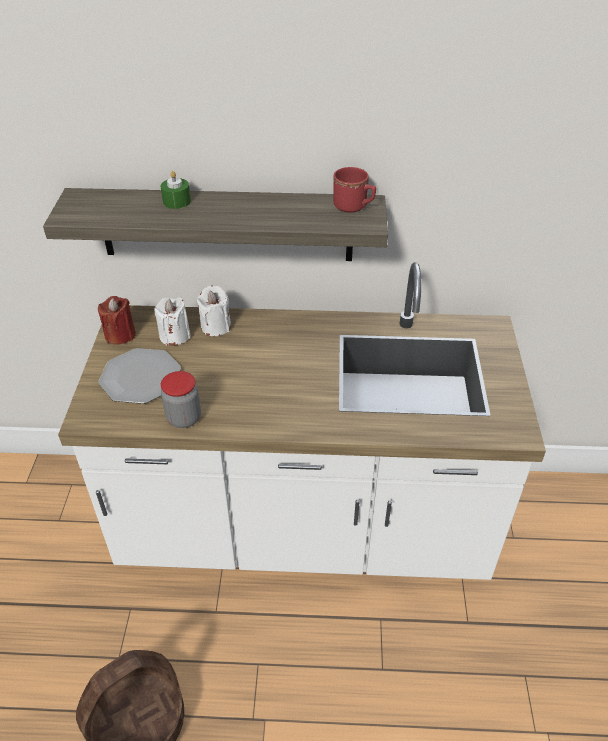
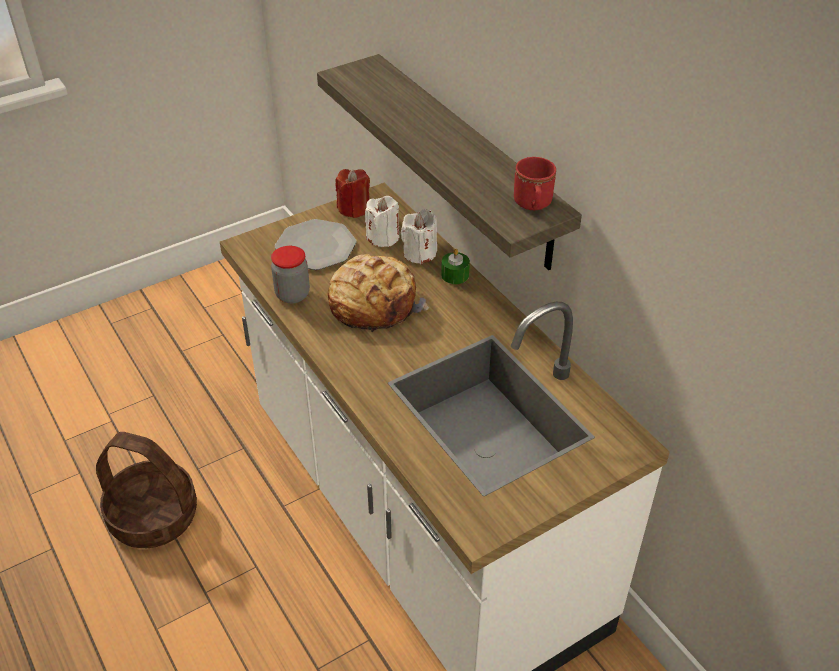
camera: 55 degrees right, 0 degrees up
(177, 201) = (422, 110): green candle -> green candle (455, 275)
(245, 376) = (374, 303): none -> bread

